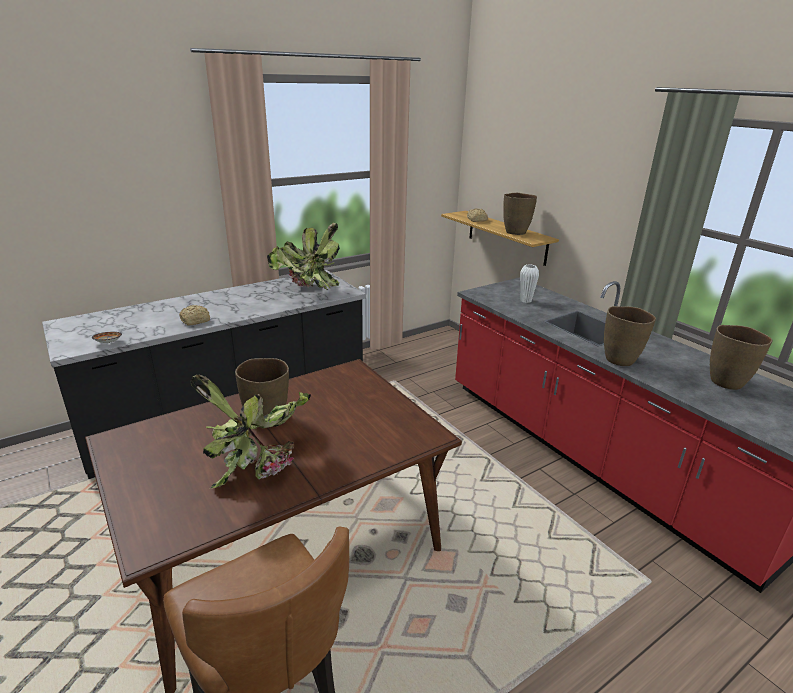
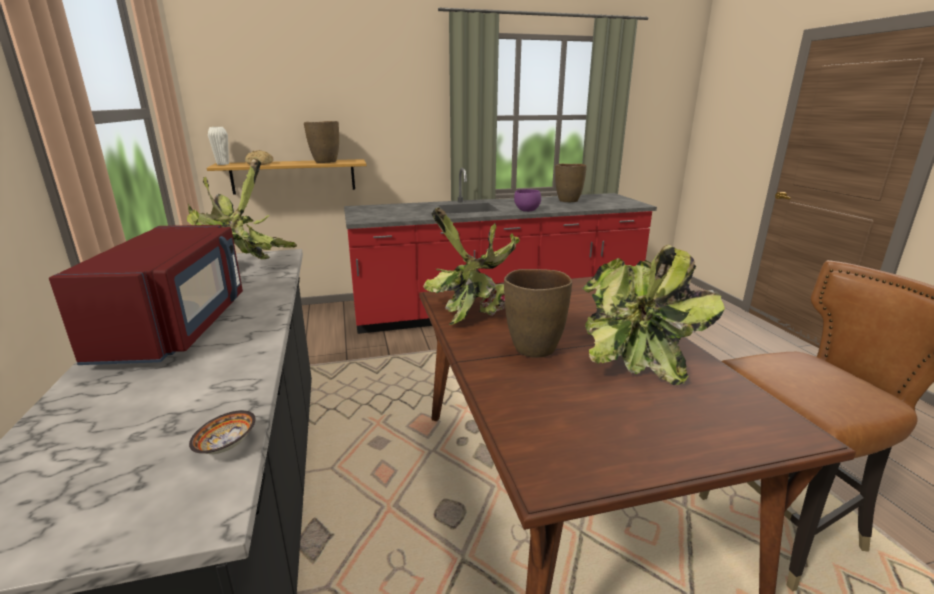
camera: 70 degrees left, 5 degrees down
(196, 320) = (240, 348): bread -> none
(220, 301) = (177, 327): none -> red microwave
(331, 387) = (477, 310): none -> potted plant
(525, 300) = (399, 211): white vase -> white vase (223, 164)
(620, 360) = (526, 210): brown vase -> purple bowl

